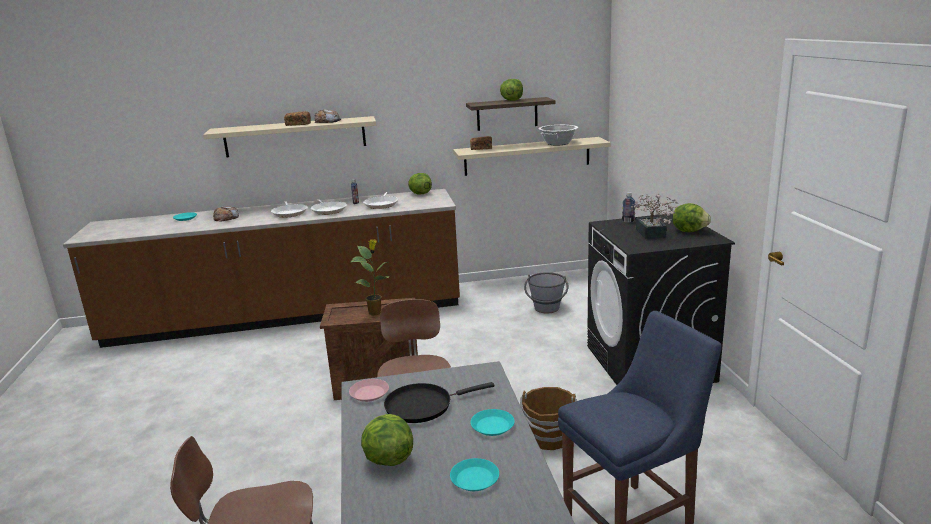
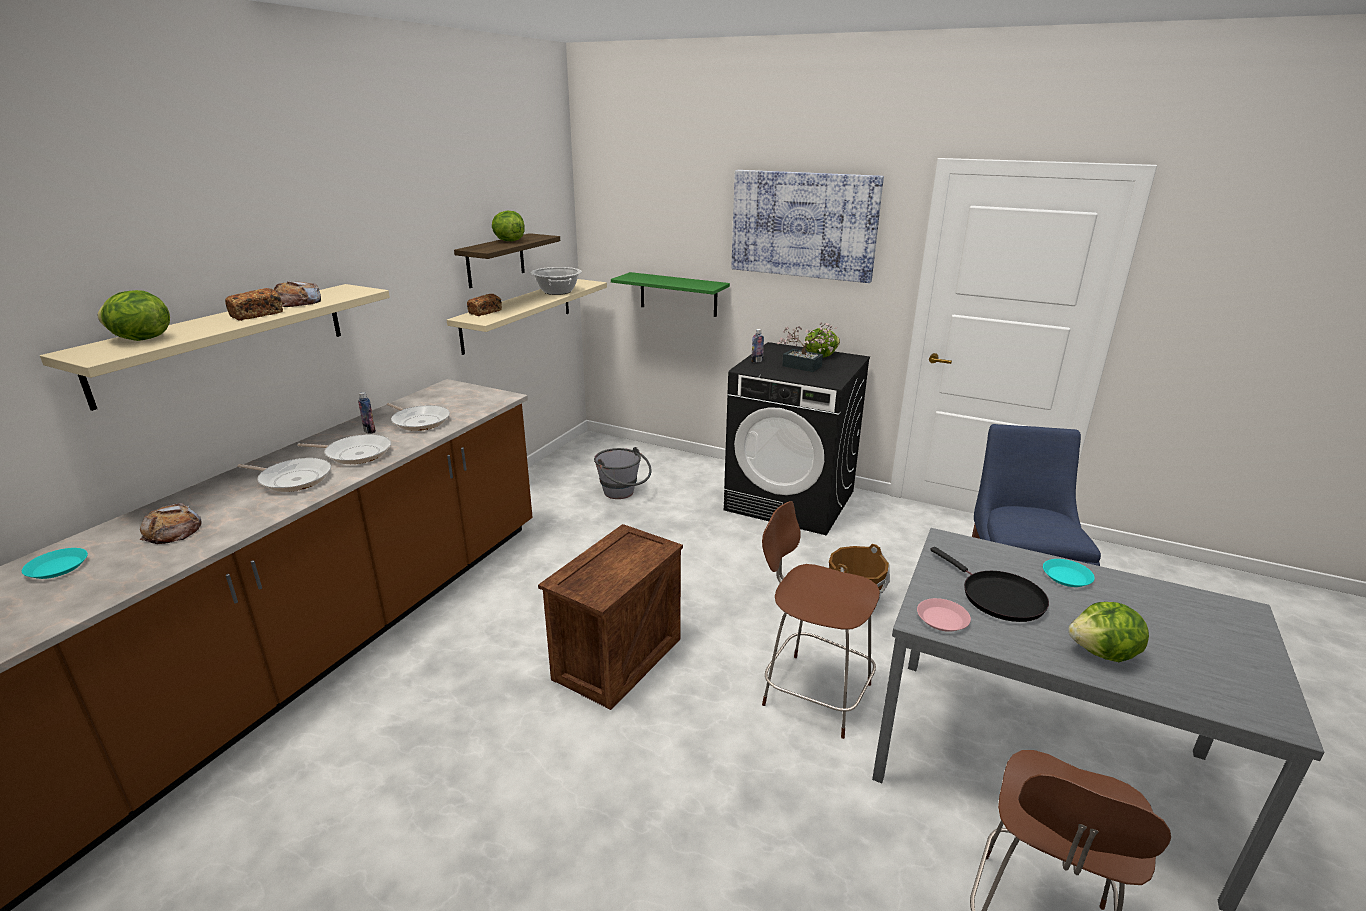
camera: 55 degrees left, 5 degrees up
(376, 312) = (626, 560): potted plant -> none
(420, 194) = (434, 393): lettuce -> lettuce (140, 340)
(423, 406) = (998, 597): black frying pan -> black frying pan turned 45 degrees counterclockwise
(474, 479) = (1163, 619): turquoise plate -> none
(646, 159) = (678, 294): none -> green shelf
(707, 103) = (804, 224): none -> picture

